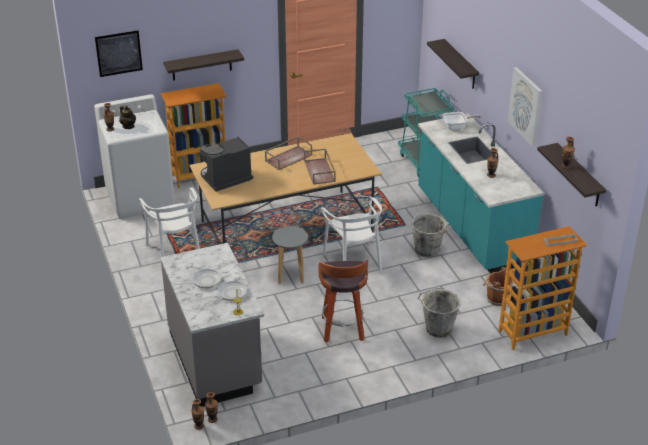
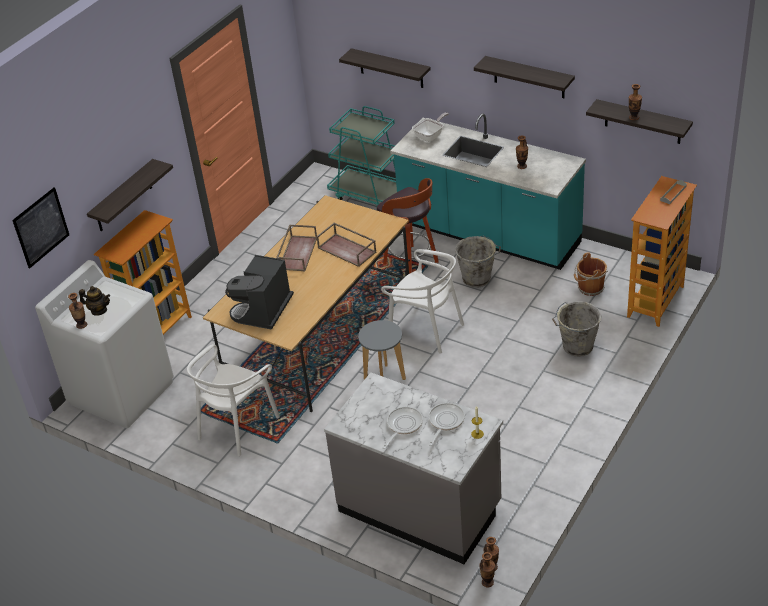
camera: 35 degrees left, 5 degrees up
(175, 252) = (237, 426): white chair -> white chair turned 90 degrees clockwise
(343, 330) = (498, 400): stool -> stool (412, 263)
(526, 106) = (529, 77): picture -> shelf

